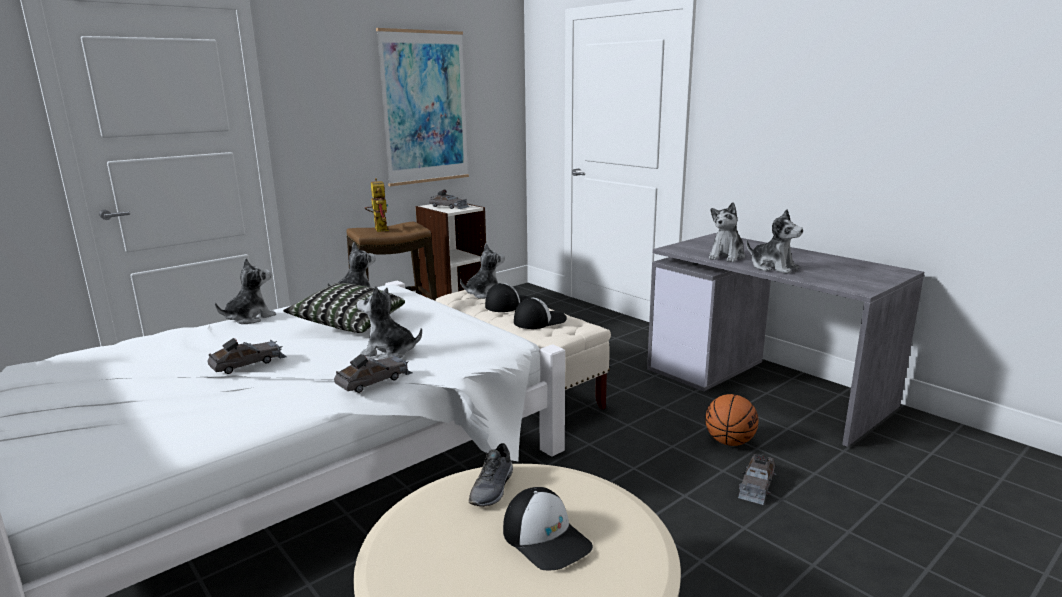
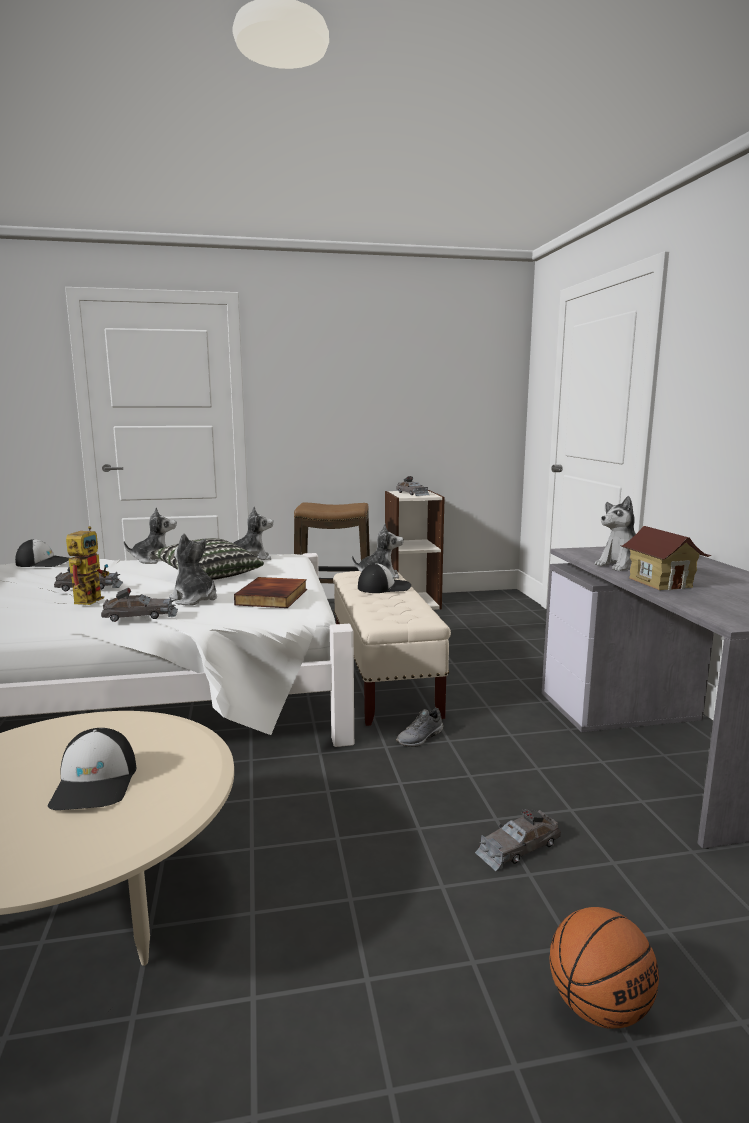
camera: 30 degrees right, 5 degrees down
(379, 229) = (325, 505): toy robot -> toy robot (90, 599)
(424, 108) = (404, 395): picture -> none
(460, 334) = (273, 597): none -> book
(493, 488) = (129, 730): grey shoe -> grey shoe (420, 738)
(539, 320) = (388, 605): cap -> cap (44, 563)
(729, 442) = (543, 792): basketball -> basketball (598, 1006)
(773, 267) = (660, 583): plush toy -> toy house

